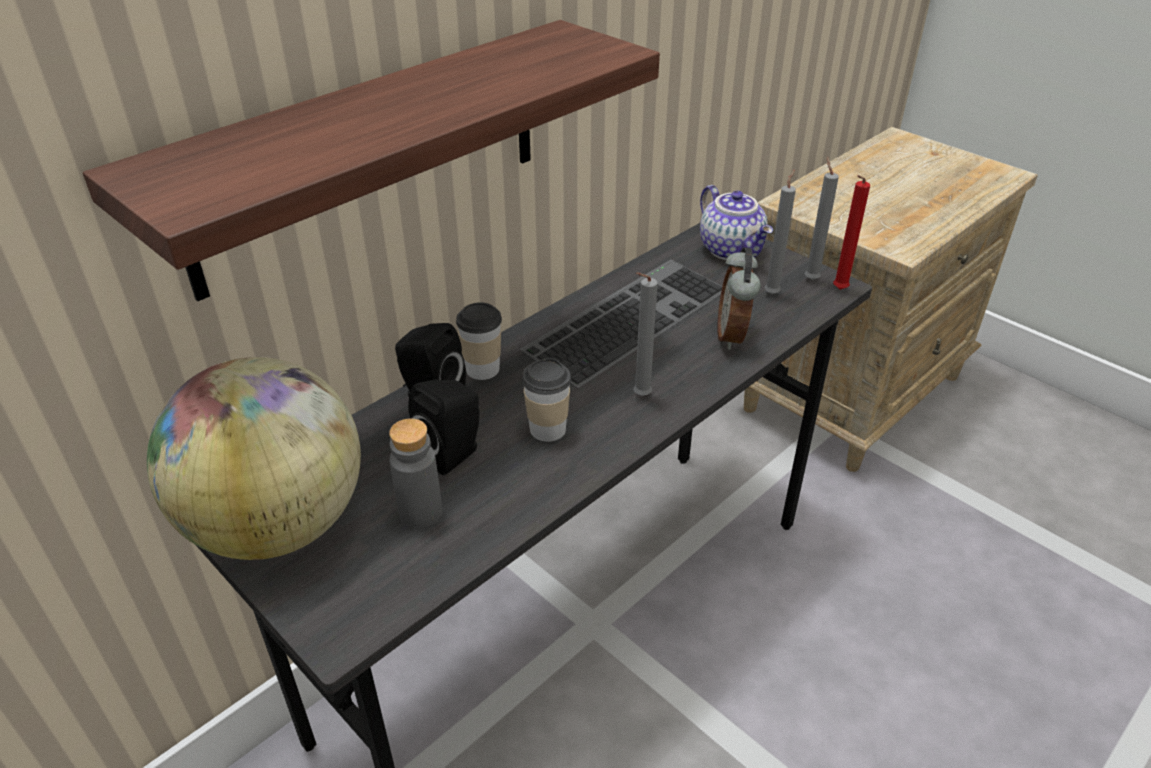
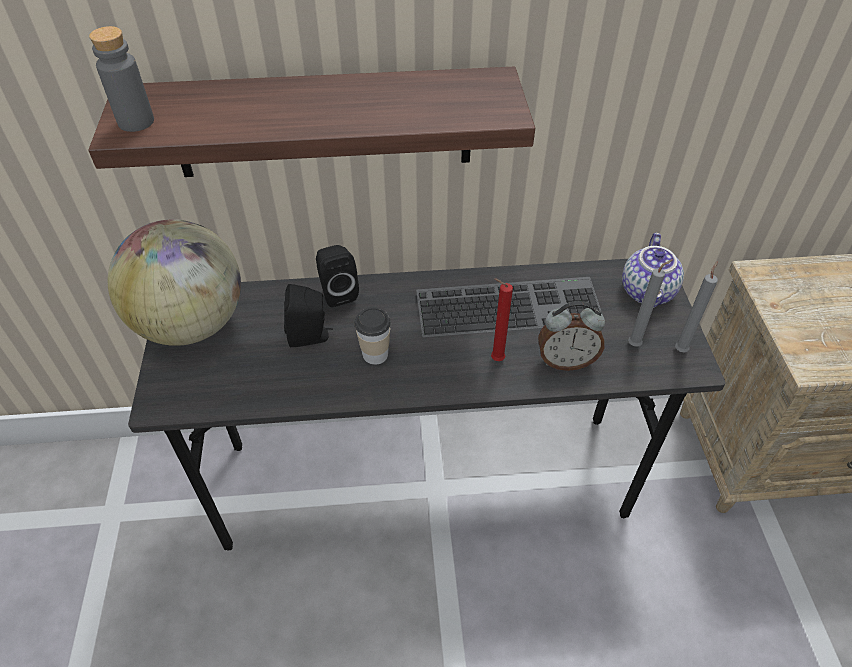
camera: 40 degrees right, 10 degrees up
(420, 513) = (258, 362): grey bottle -> grey bottle (136, 122)
(483, 369) = (383, 291): cup -> none
(639, 396) = (452, 366): grey candle -> none
(733, 336) = (565, 361): alarm clock -> alarm clock turned 135 degrees counterclockwise
(838, 290) = (691, 371): red candle -> red candle (495, 359)

